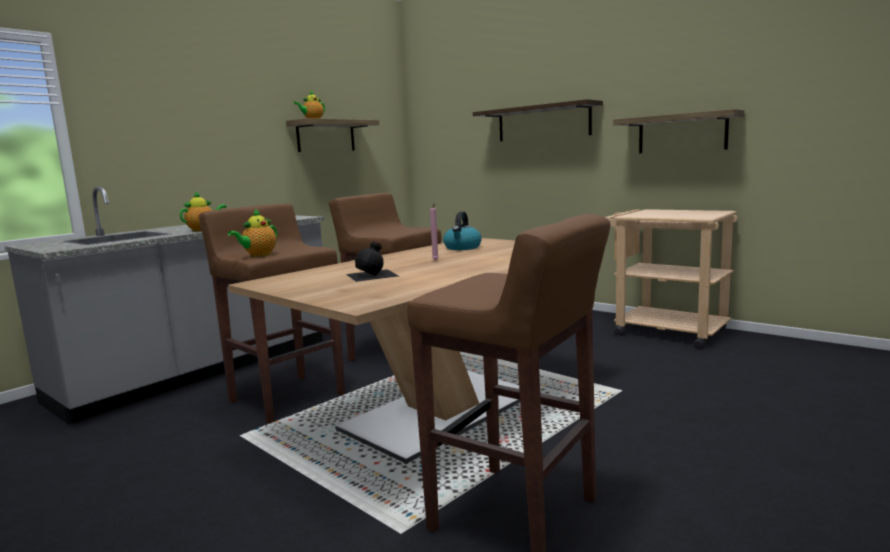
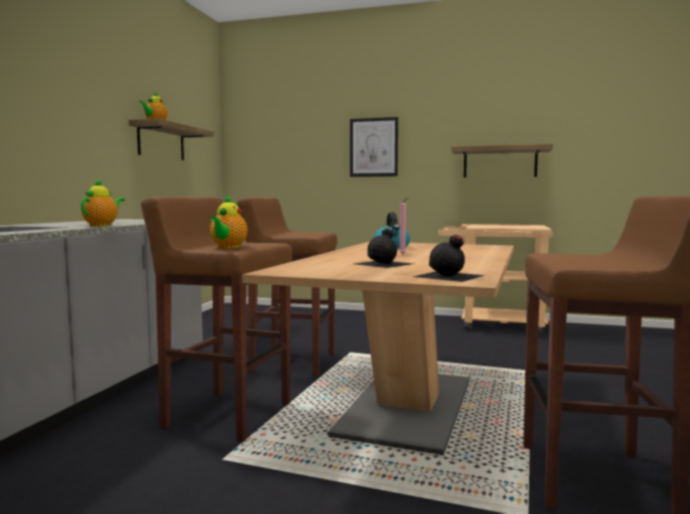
camera: 25 degrees left, 5 degrees down
(369, 296) = (449, 276): none -> black bottle
(543, 122) = (374, 147): shelf -> picture

